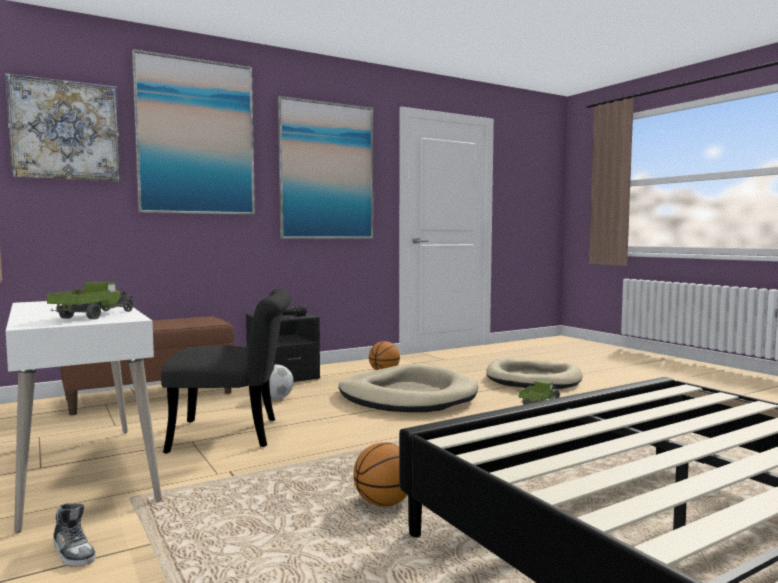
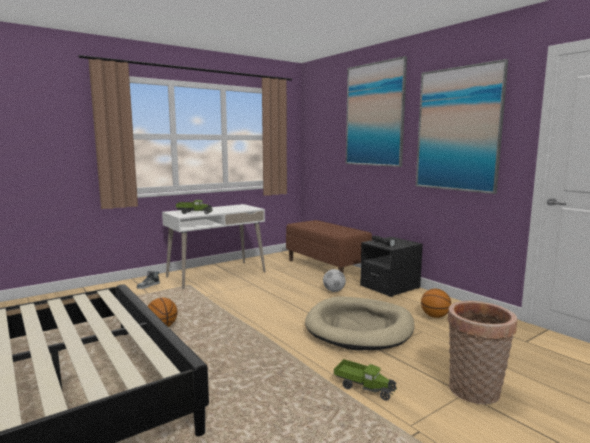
camera: 85 degrees right, 5 degrees up
(65, 130) = (325, 120): picture -> none
(235, 434) = (263, 290): black chair -> none
(533, 379) = (475, 393): beige dog bed -> basket

